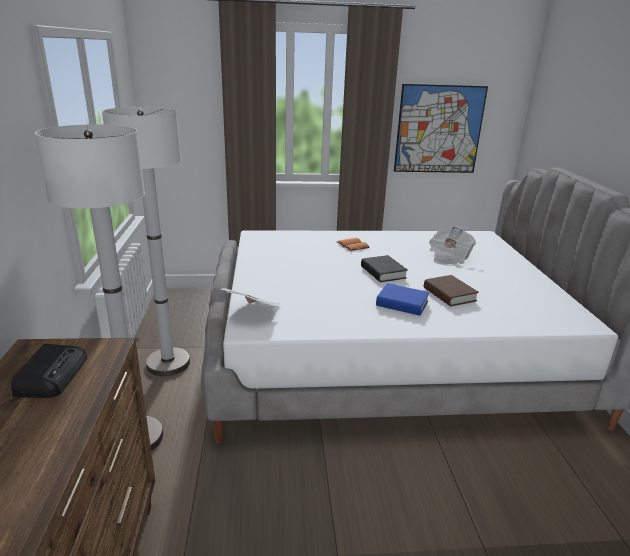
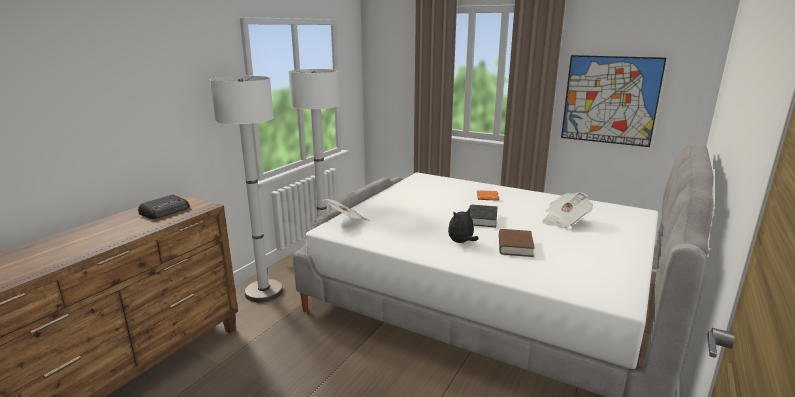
camera: 35 degrees right, 5 degrees down
(402, 304) = (461, 242): blue book -> plush toy

